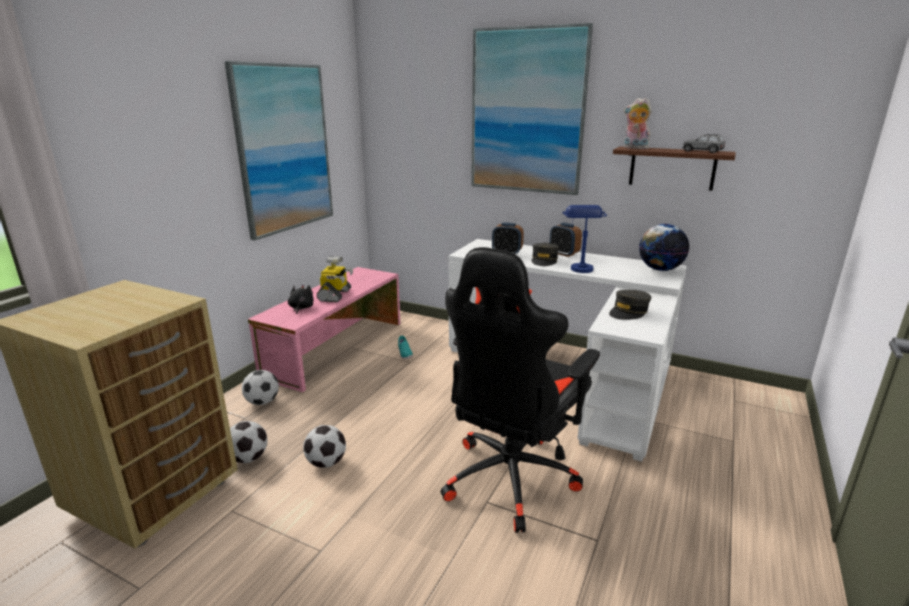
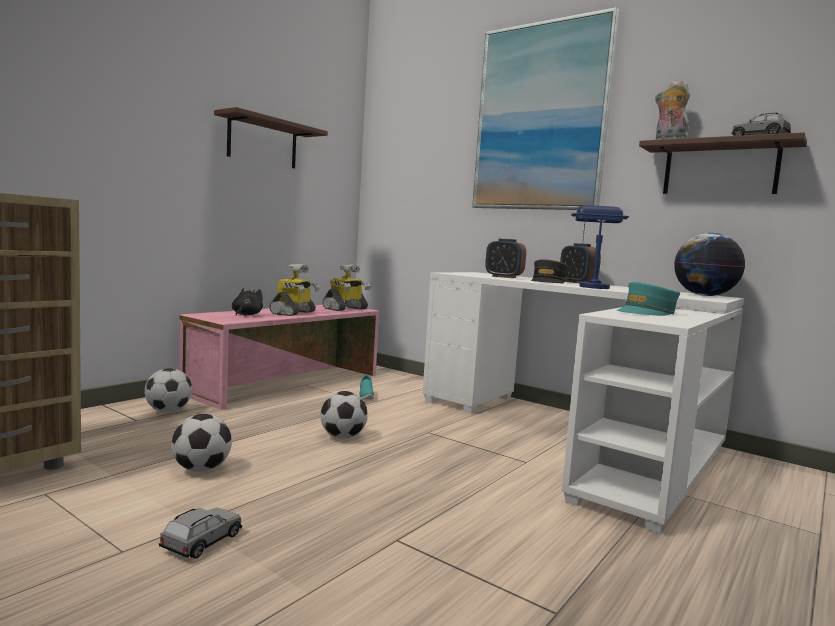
camera: 10 degrees right, 15 degrees down
(248, 458) = (110, 452): football -> football (343, 437)
(284, 149) = (263, 142): picture -> brown shelf
(366, 532) = (202, 542): none -> grey toy car
(371, 277) = (345, 309): none -> toy robot
(515, 472) = (455, 515): black office chair -> none
(629, 312) = (647, 313): grey cap -> turquoise cap

